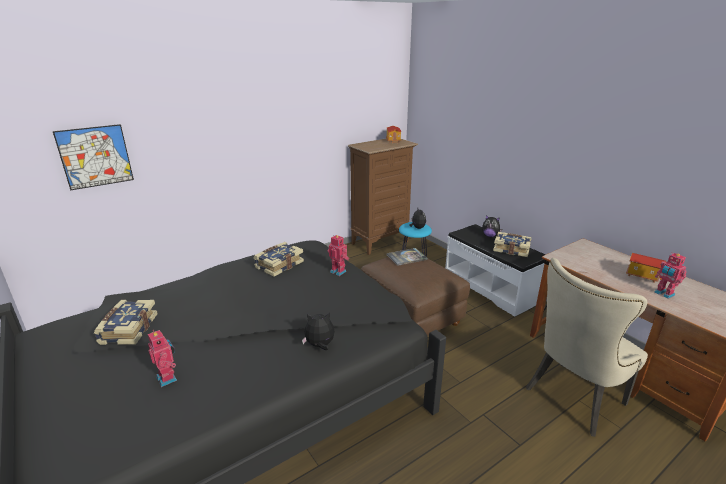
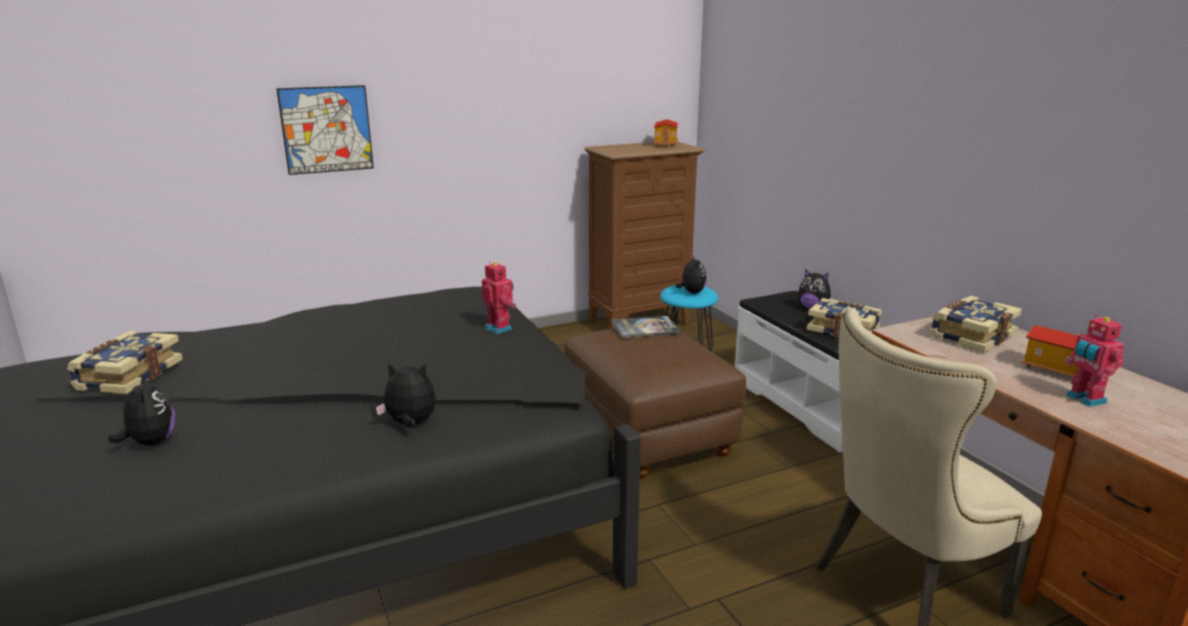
camera: 10 degrees right, 5 degrees down
(95, 156) = (159, 132): picture -> picture (326, 129)
(168, 378) = (151, 442): toy robot -> plush toy
(278, 265) = (407, 313): book -> book (971, 336)

